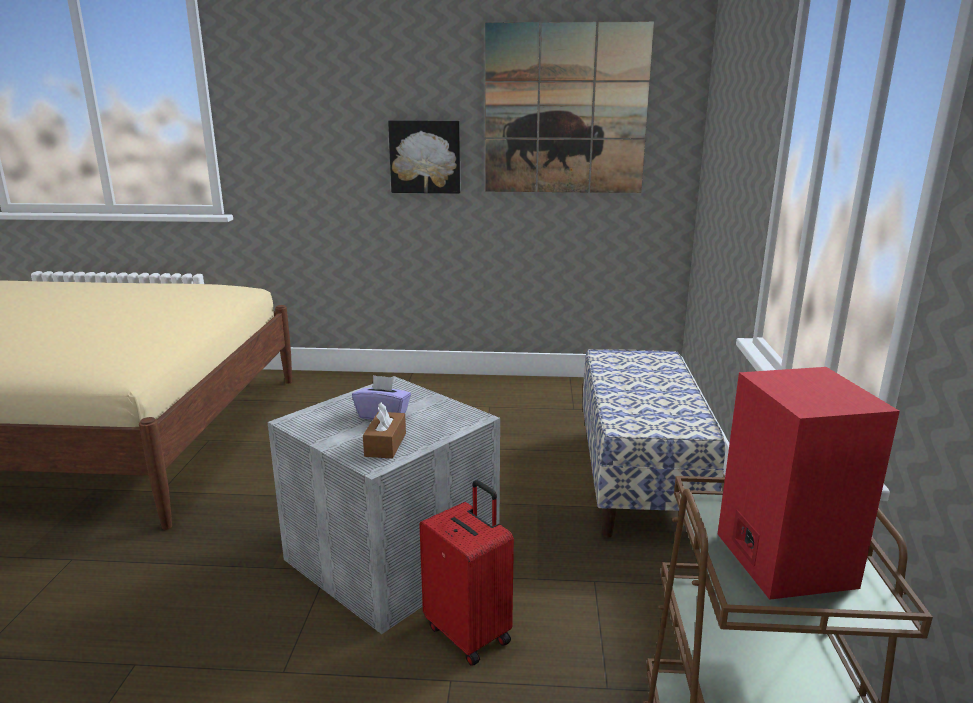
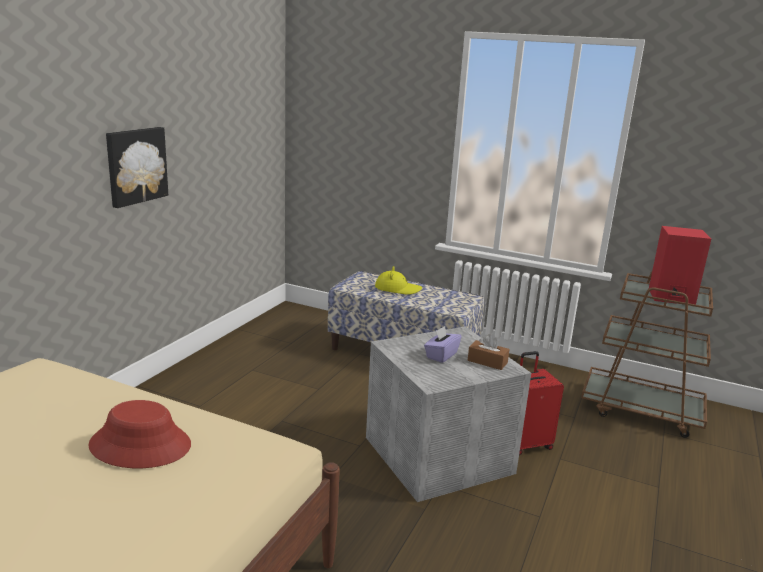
camera: 70 degrees left, 0 degrees up
(106, 330) = (141, 445): none -> red hat
(565, 110) = (222, 110): picture -> none
(648, 380) = (397, 289): none -> yellow hat

